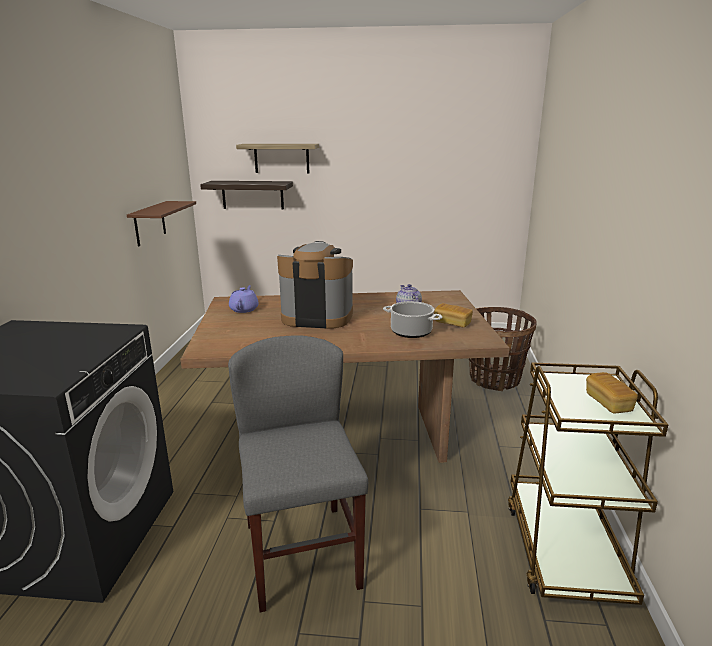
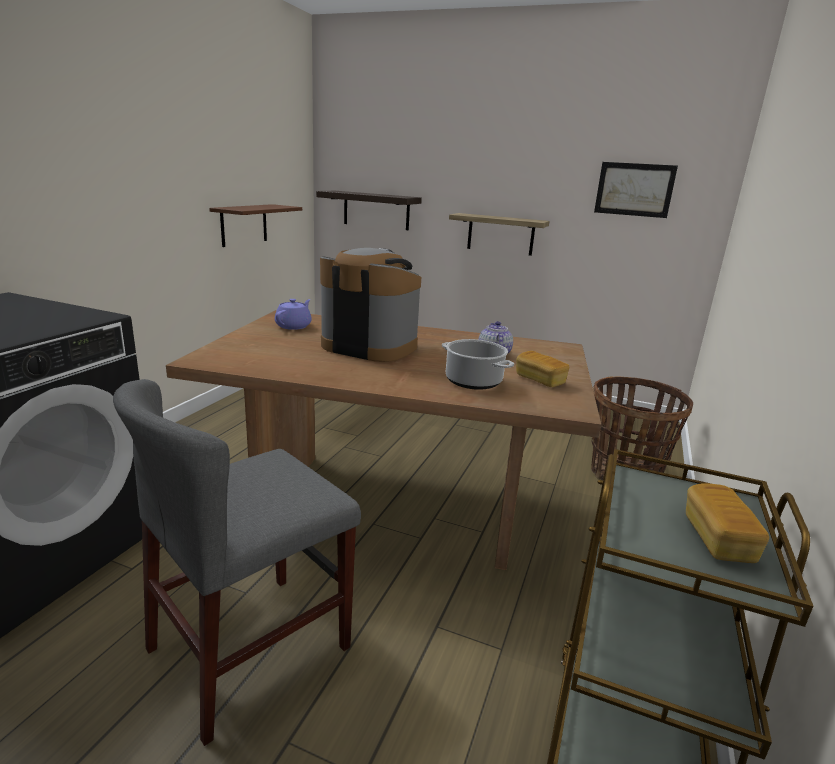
camera: 15 degrees right, 0 degrees up
(281, 158) = (412, 169): shelf -> shelf (500, 234)
(302, 555) = (250, 648): grey chair -> grey chair turned 135 degrees counterclockwise
(463, 164) = (634, 189): none -> picture

